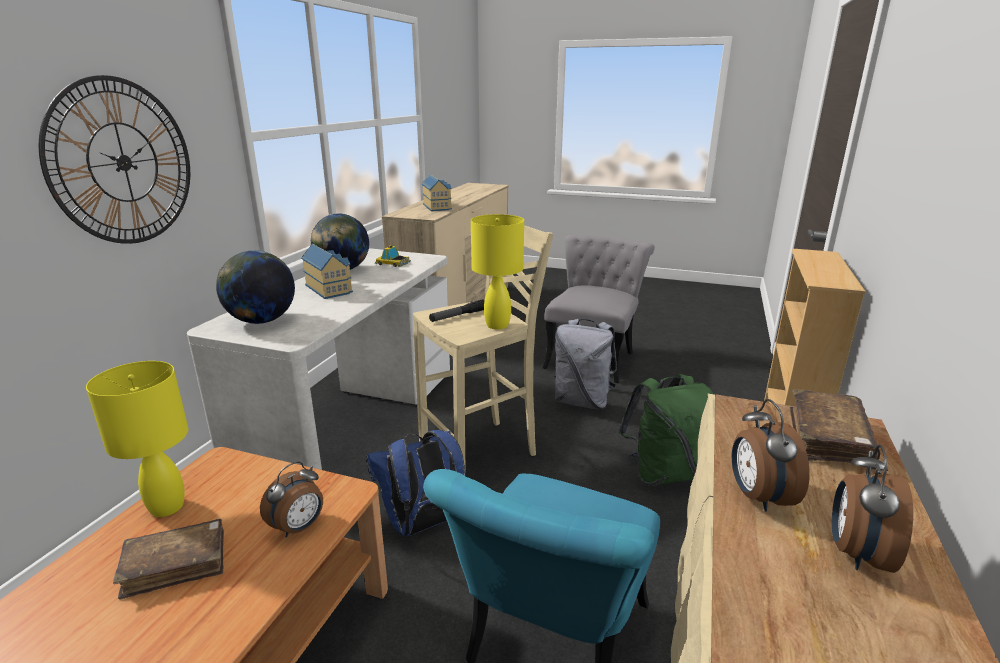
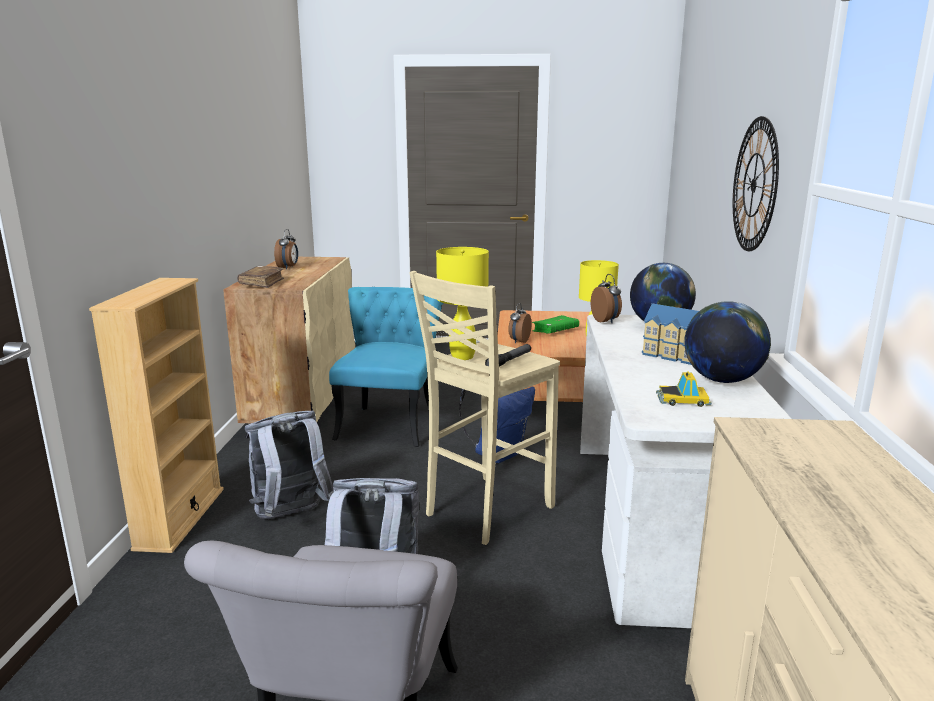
camera: 165 degrees right, 5 degrees down
(176, 565) = (555, 331): brown book -> green book
(438, 206) = (831, 487): toy house -> none
(662, 473) = (291, 516): green backpack -> grey backpack
(758, 497) = (310, 272): alarm clock -> alarm clock (606, 321)

